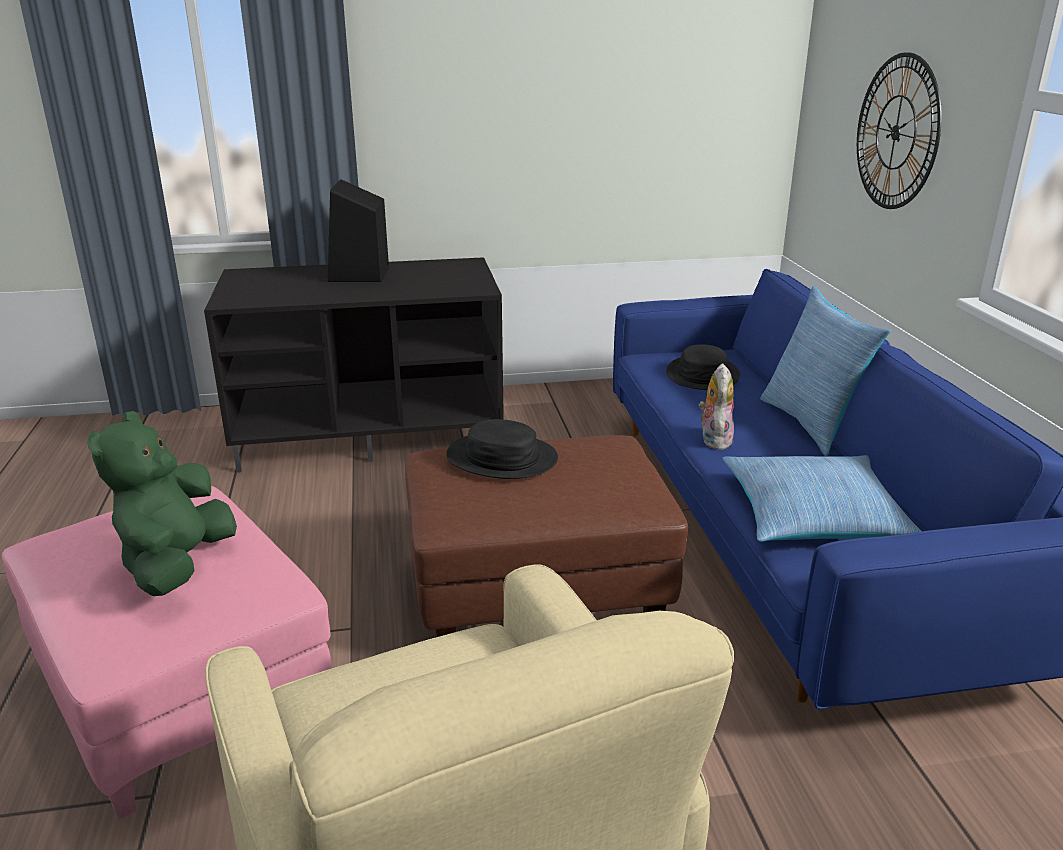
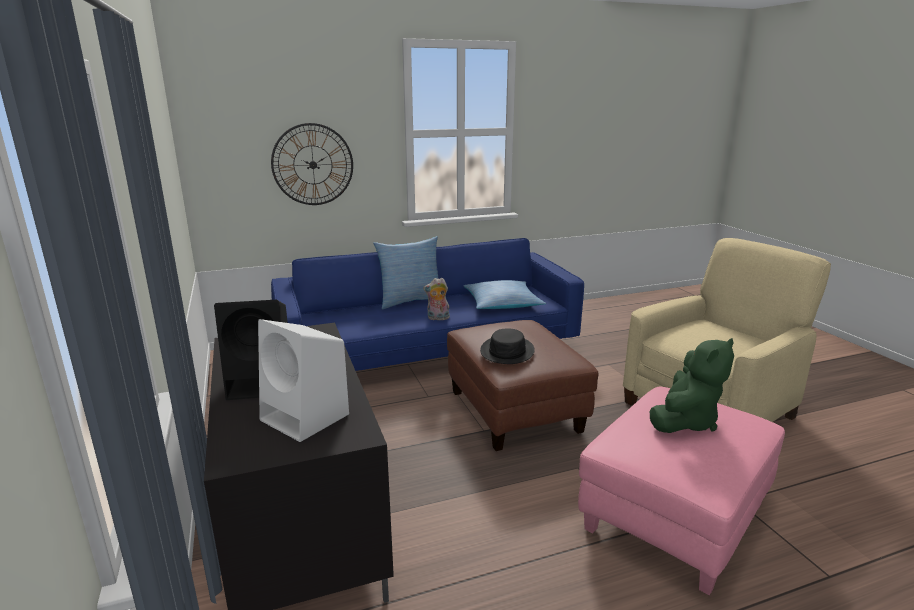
camera: 100 degrees left, 5 degrees down
(177, 565) = (685, 421): green plush toy -> green plush toy turned 45 degrees counterclockwise
(278, 288) = (307, 417): none -> white speaker
(702, 375) = (348, 321): black hat -> none

